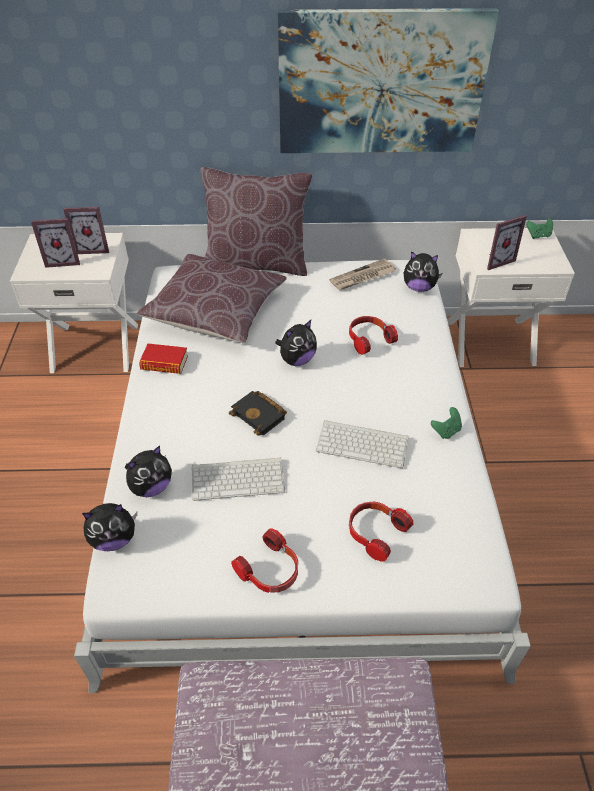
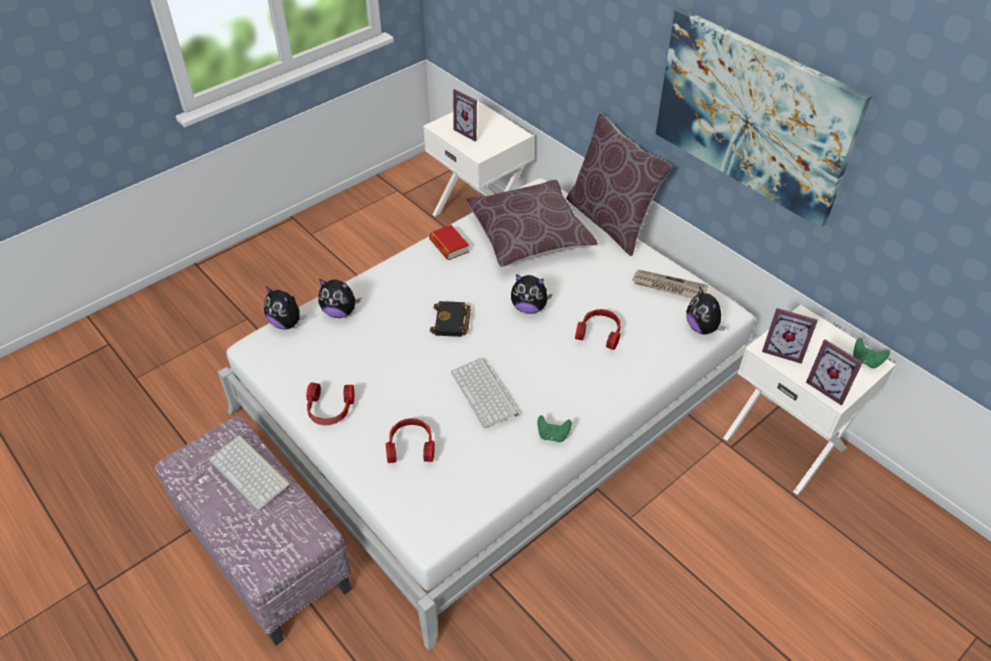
camera: 50 degrees right, 0 degrees up
(93, 248) = (499, 135): picture frame -> picture frame (829, 387)
(239, 478) = (387, 347): keyboard -> keyboard (251, 472)

